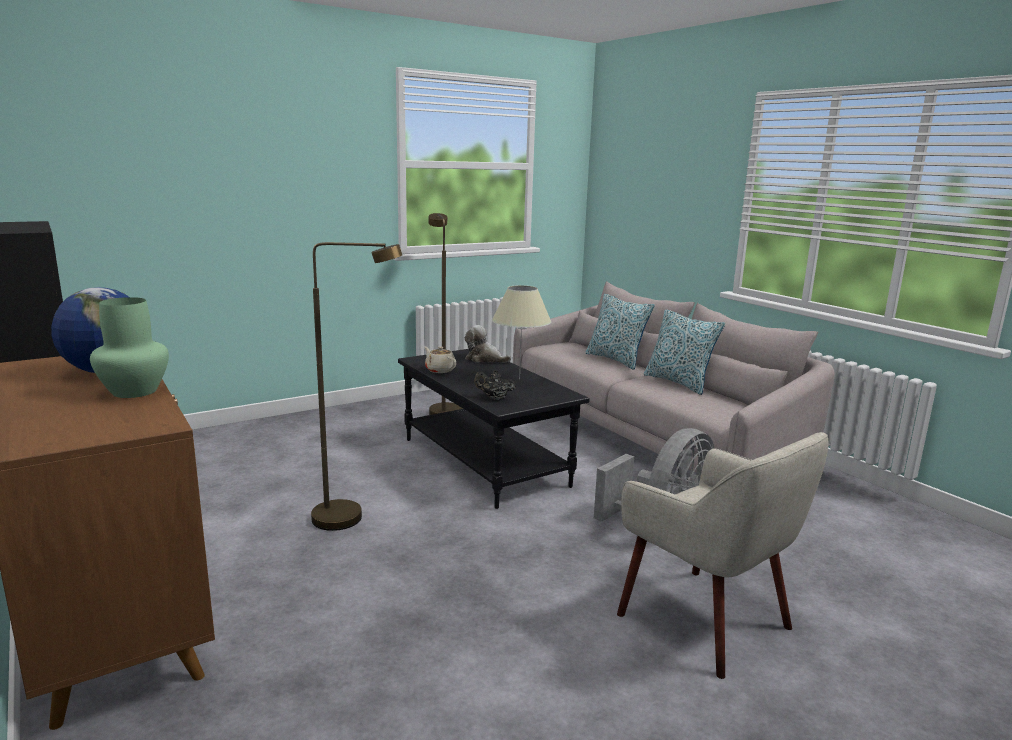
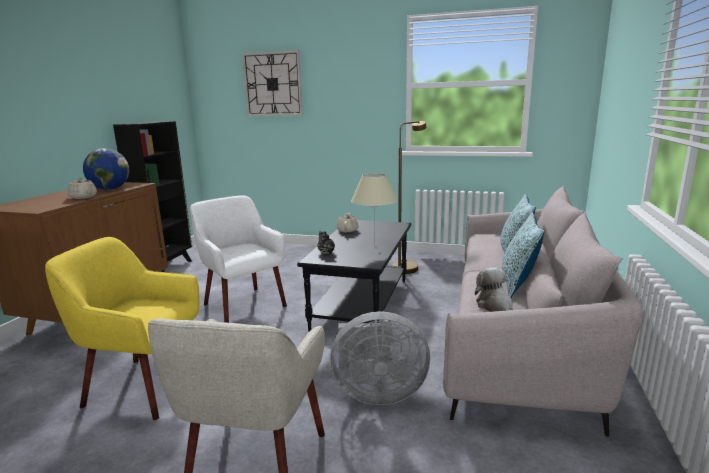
camera: 50 degrees right, 0 degrees up
(133, 392) = (83, 197): green vase -> beige teapot
(176, 149) = (273, 84): none -> wall clock
(351, 517) = (243, 305): brown floor lamp -> white armchair
(457, 645) = (144, 385): none -> yellow armchair
(484, 359) = (391, 230): plush toy -> plush toy (495, 307)

